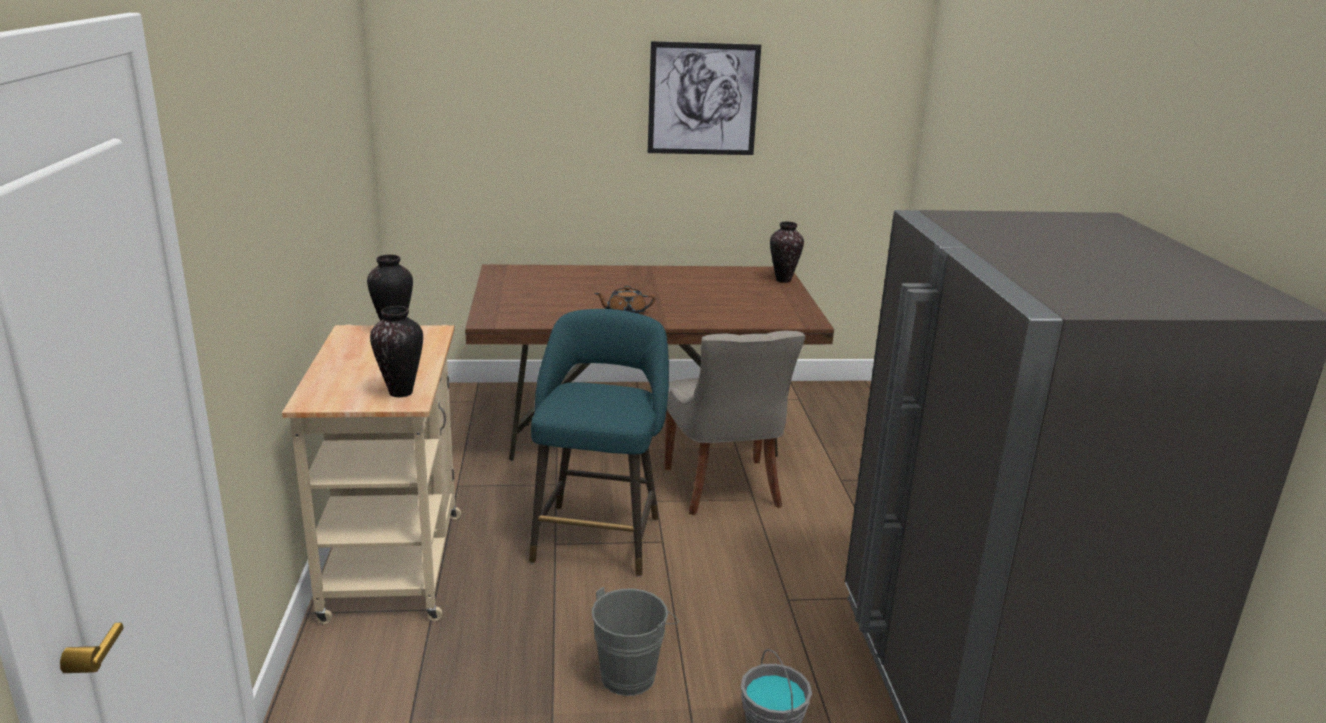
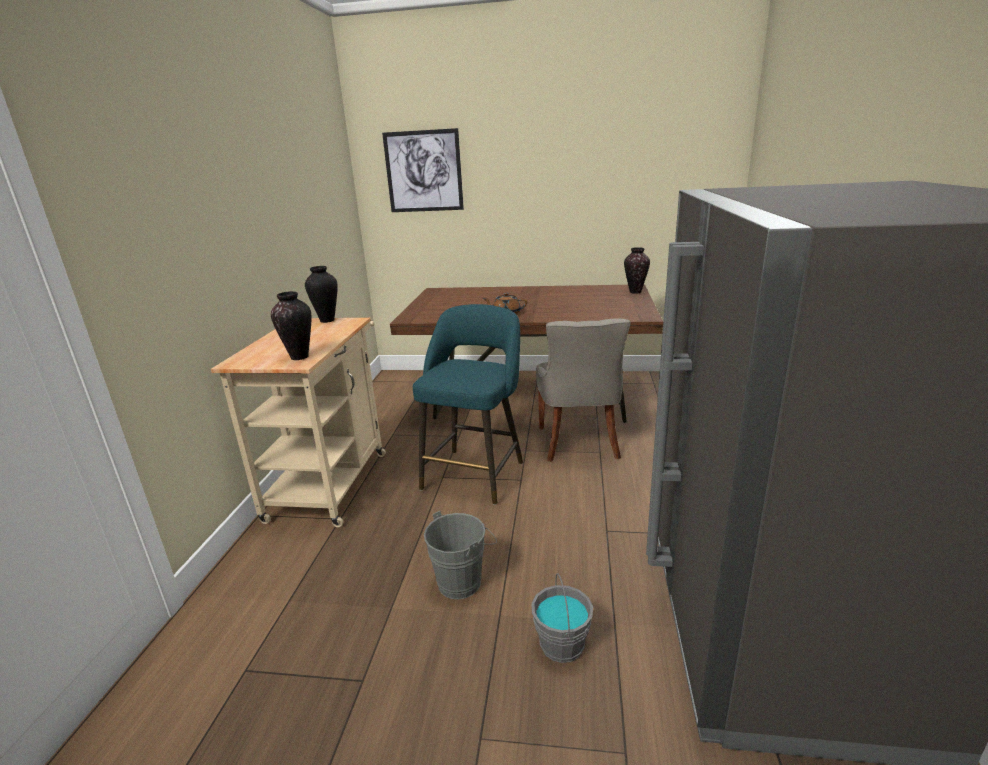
camera: 15 degrees right, 0 degrees up
(703, 99) = (577, 163): picture -> picture (423, 171)

